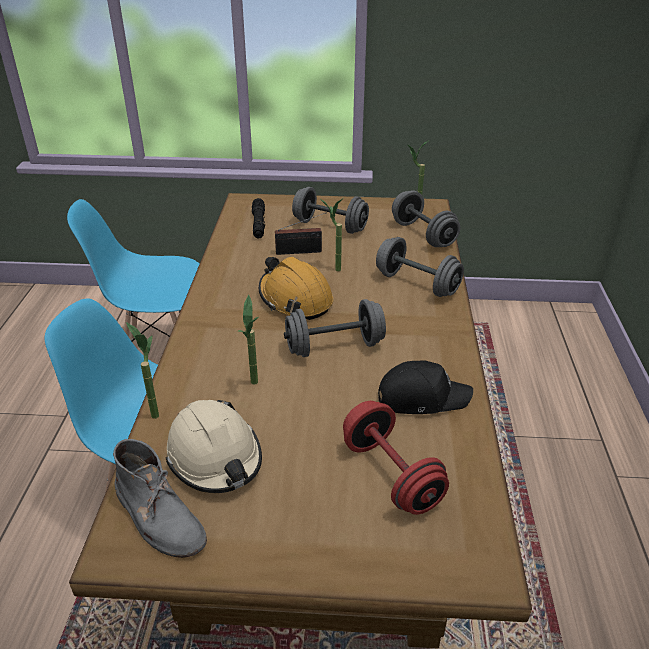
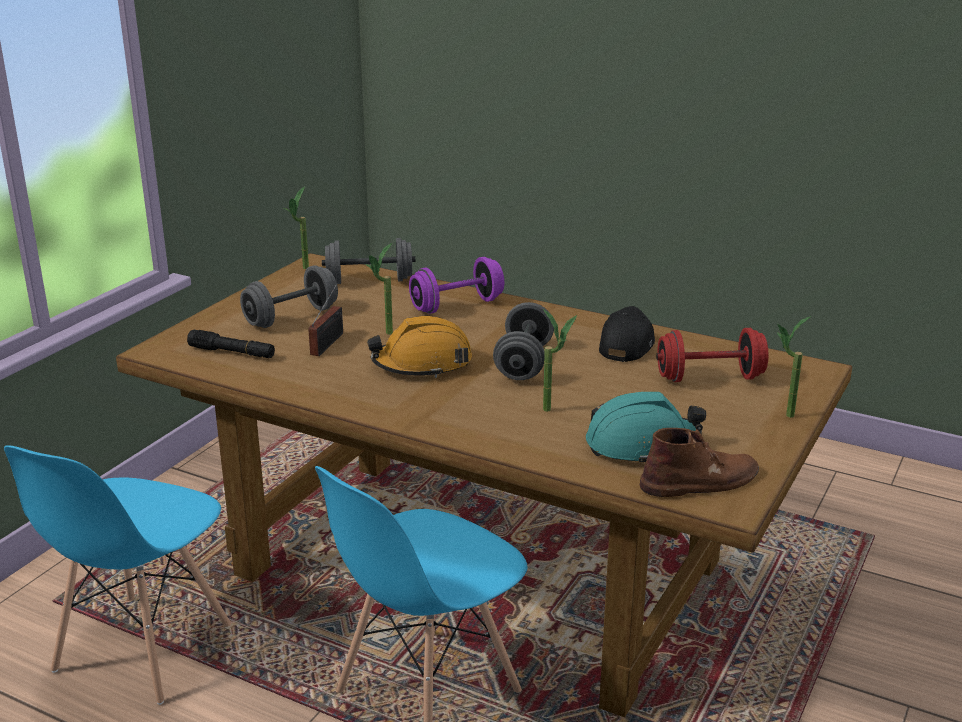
camera: 65 degrees left, 10 degrees down
(153, 410) = (551, 466): potted plant -> potted plant (781, 415)
(159, 516) = (701, 481): grey boot -> brown boot
(215, 457) = (642, 445): beige hard hat -> turquoise hard hat
(417, 284) = (457, 305): grey dumbbell -> purple dumbbell

